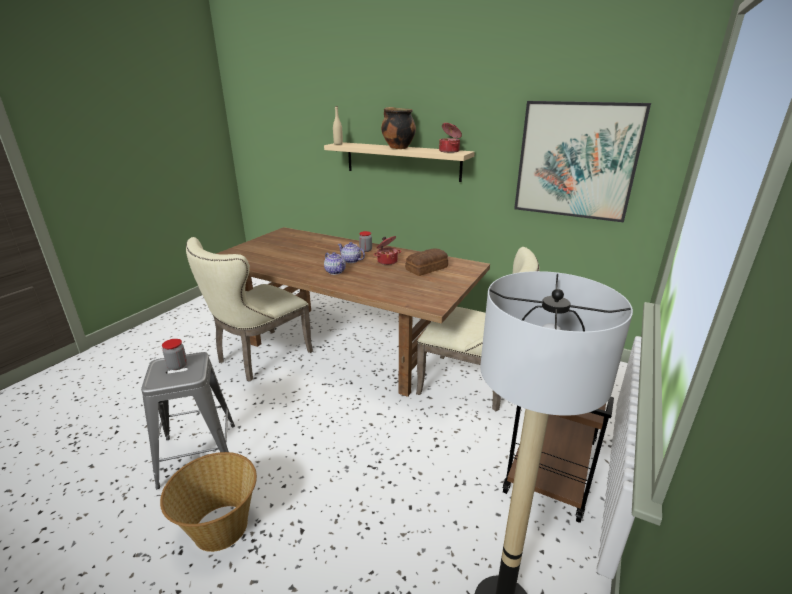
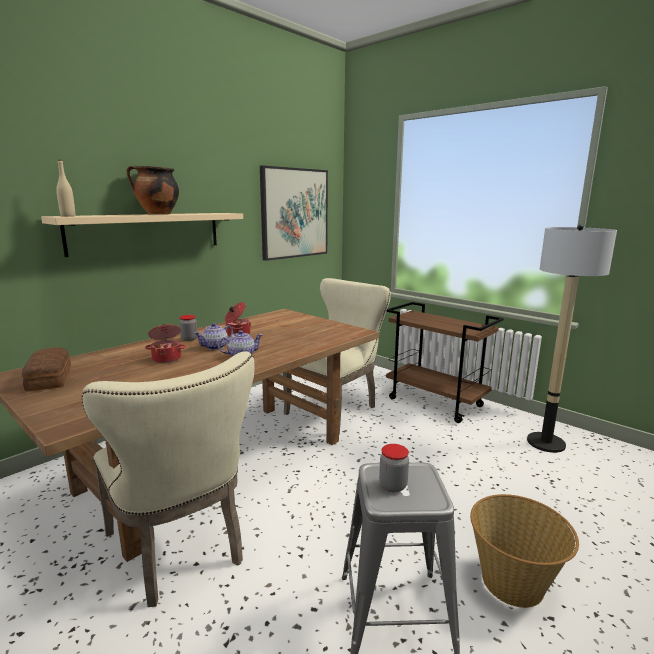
camera: 75 degrees left, 10 degrees down
(427, 268) = (275, 324): bread -> bread (51, 378)
(449, 151) = (214, 213): cooking pot -> cooking pot (167, 358)

